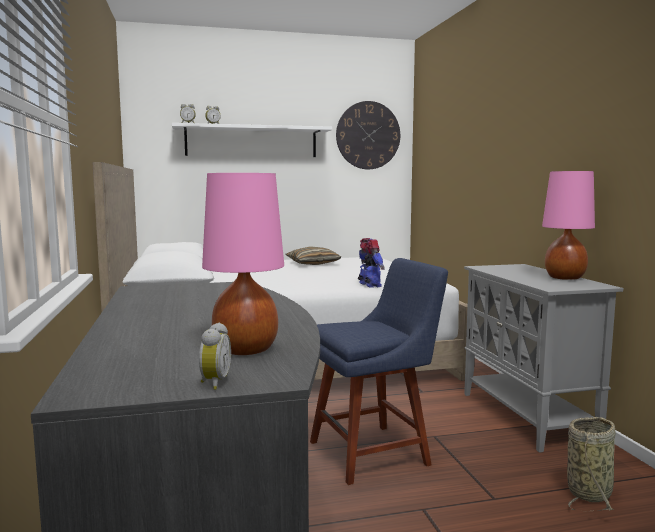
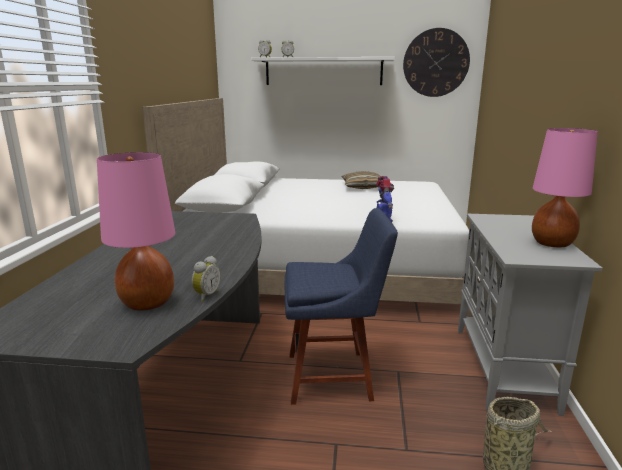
camera: 20 degrees right, 10 degrees up
(213, 383) = (76, 340): alarm clock -> alarm clock (206, 295)

